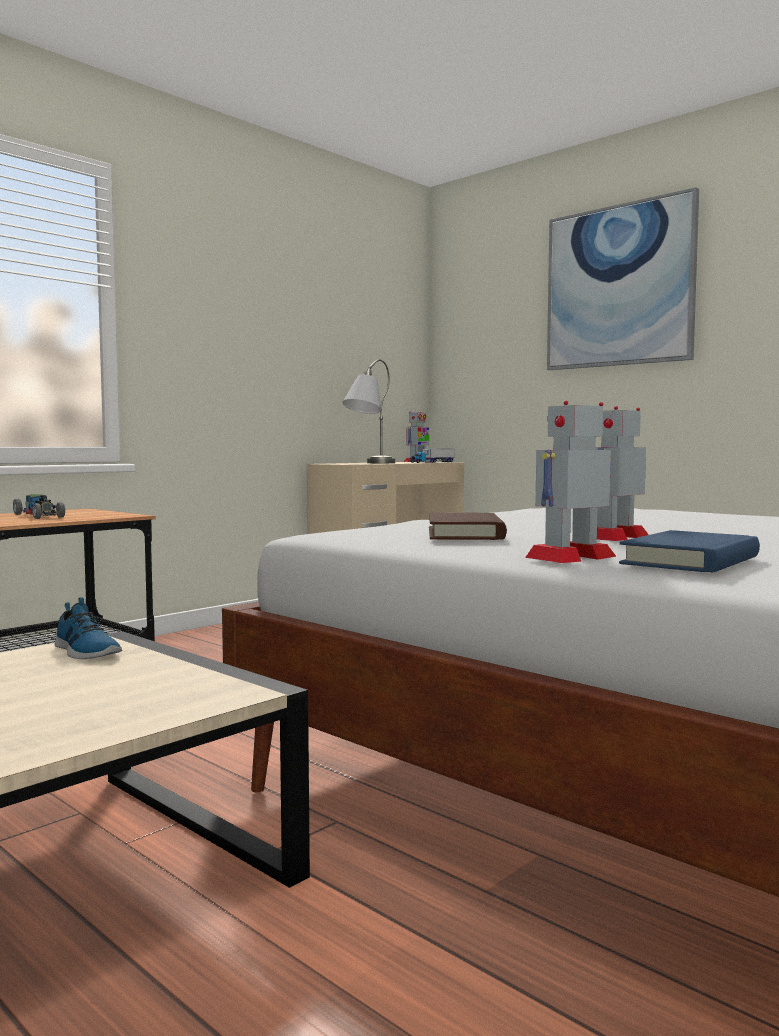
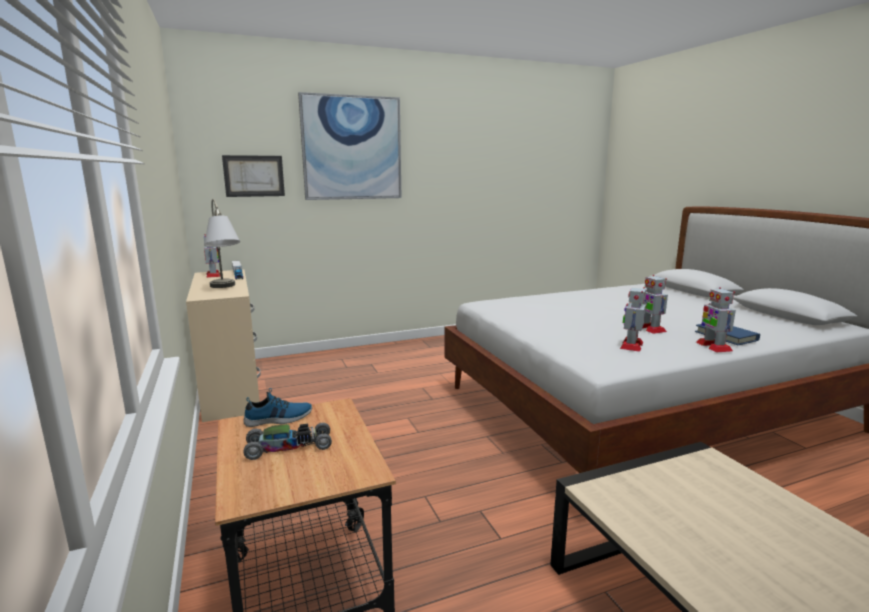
camera: 65 degrees left, 10 degrees up
(85, 652) = (620, 495): shoe -> shoe (279, 419)
(465, 533) = (631, 345): brown book -> toy robot
(495, 342) = (254, 176): none -> picture

